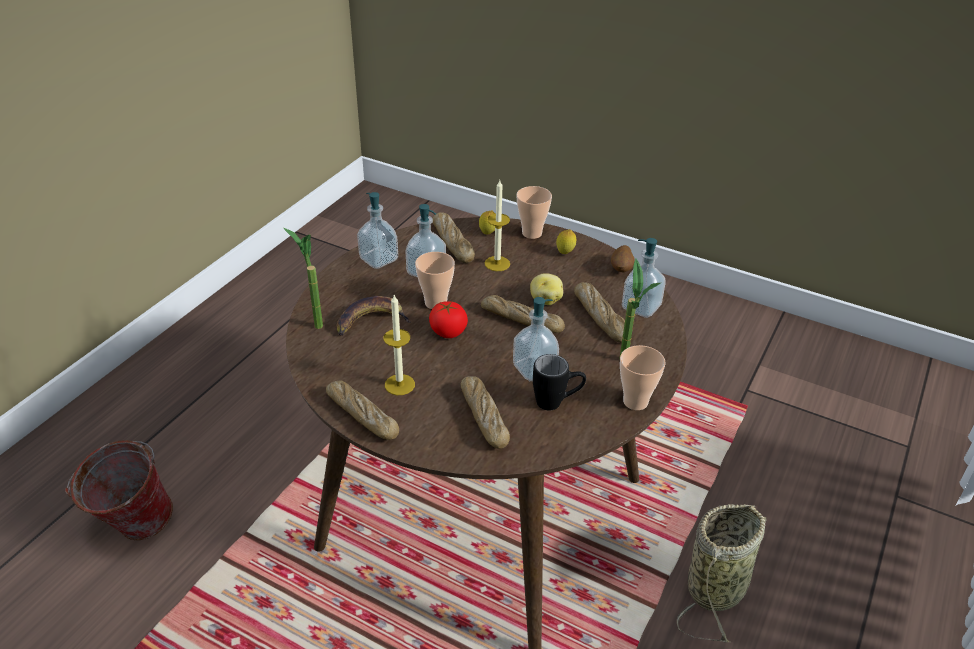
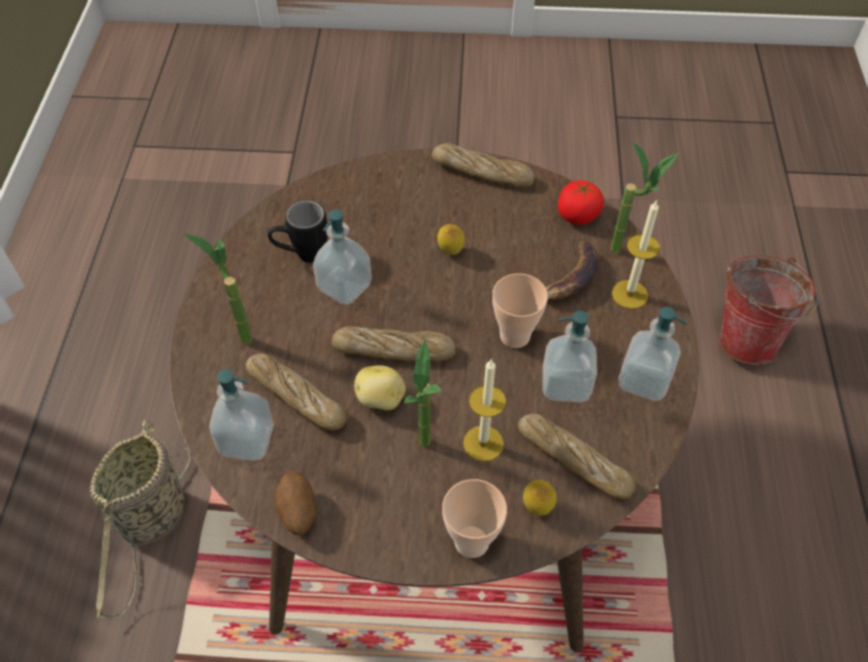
camera: 155 degrees right, 15 degrees up
(399, 384) = (473, 215): candle -> candle (629, 294)
(448, 331) = (470, 299): tomato -> tomato (577, 215)
(484, 417) = (367, 212): bread -> none
(532, 270) = (426, 452): none -> potted plant
(565, 253) = (397, 513): lemon -> lemon (450, 252)
(635, 401) = (217, 287): cup -> none

